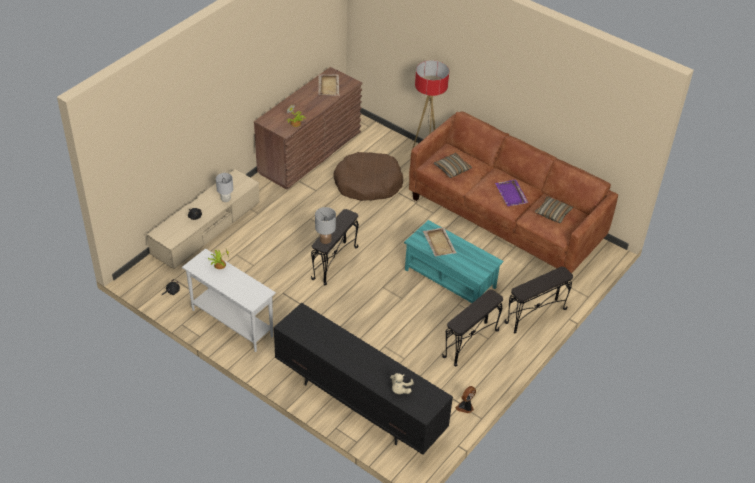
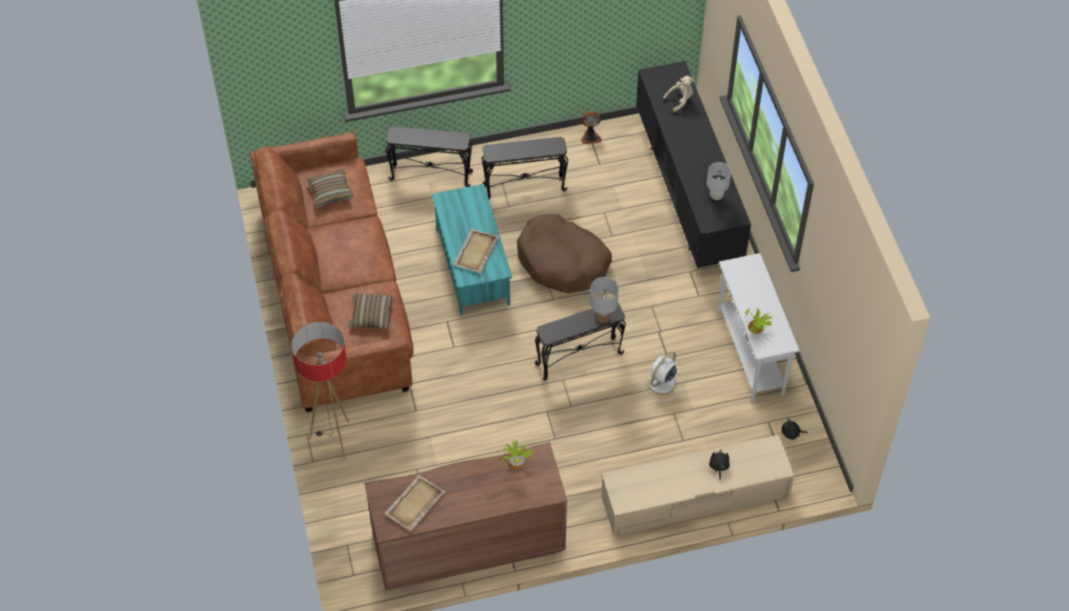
camera: 140 degrees left, 10 degrees up
(225, 200) = (663, 470): grey table lamp -> grey table lamp (717, 196)
(274, 276) = (661, 384): none -> white fan
(368, 183) = (439, 448): brown dog bed -> brown dog bed (563, 262)
(511, 194) = (346, 240): purple tray -> none

